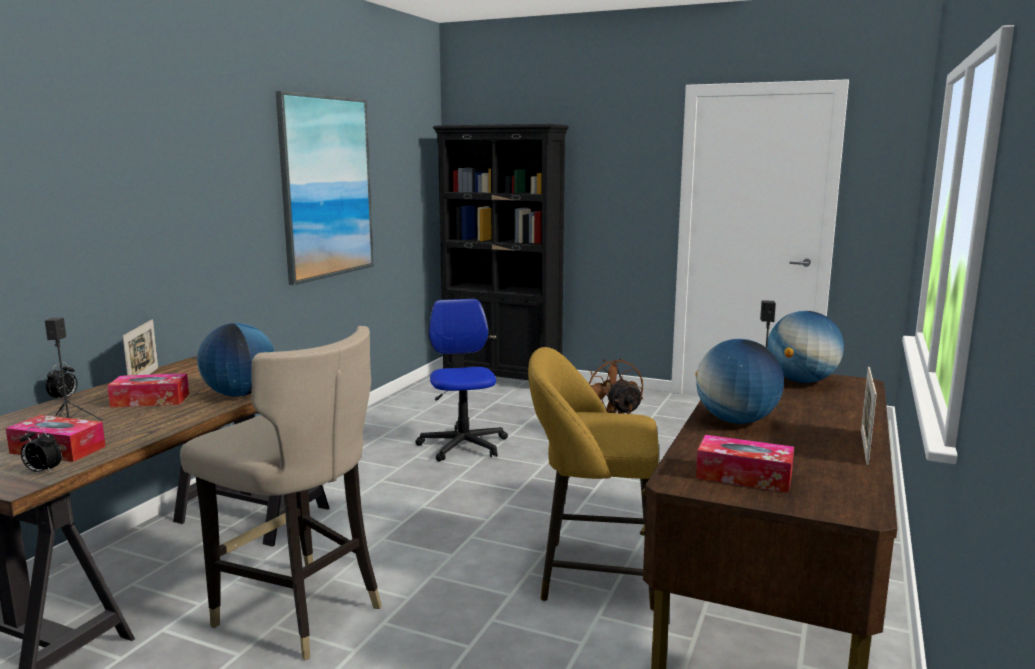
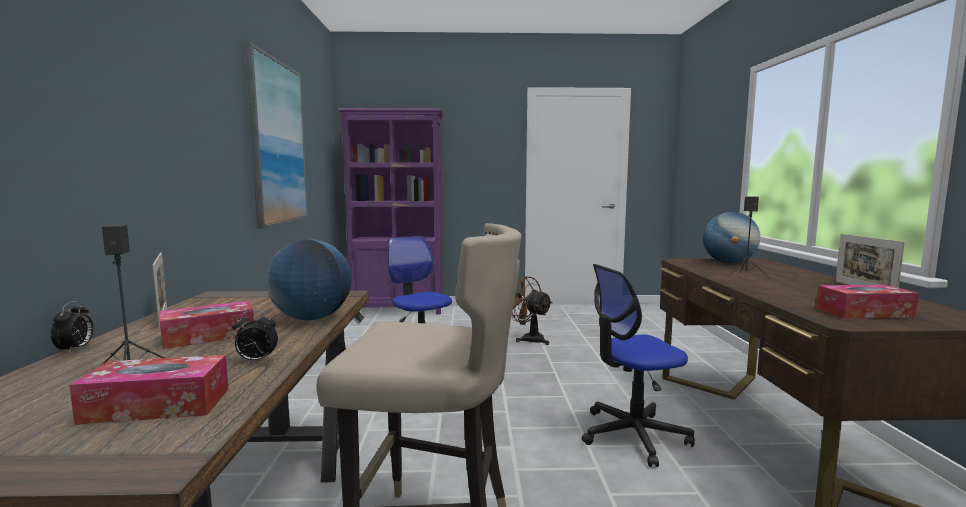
camera: 25 degrees left, 5 degrees down
(42, 472) = (175, 437): alarm clock -> alarm clock (256, 361)
(502, 379) = (398, 310): black bookcase -> purple bookcase
(591, 574) = (633, 435): yellow stool -> office chair
(736, 421) = (760, 285): globe -> none

